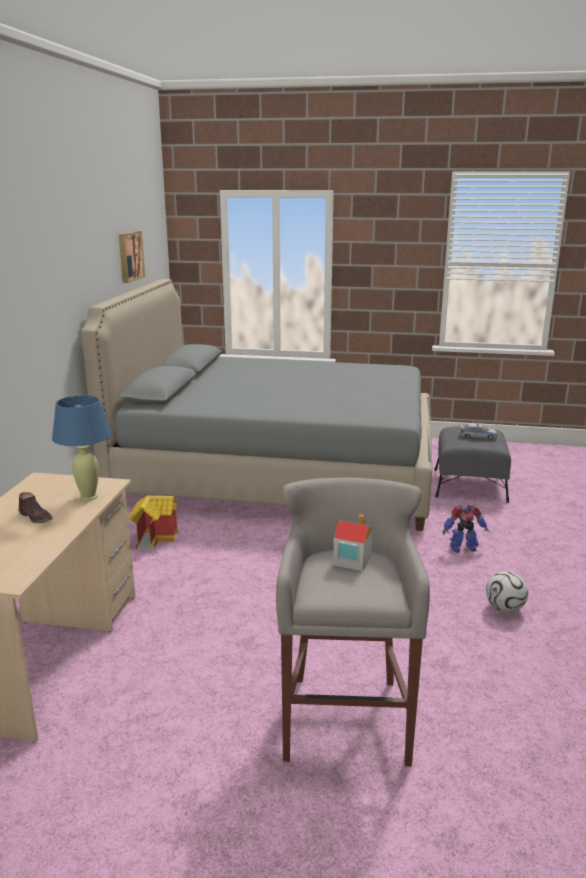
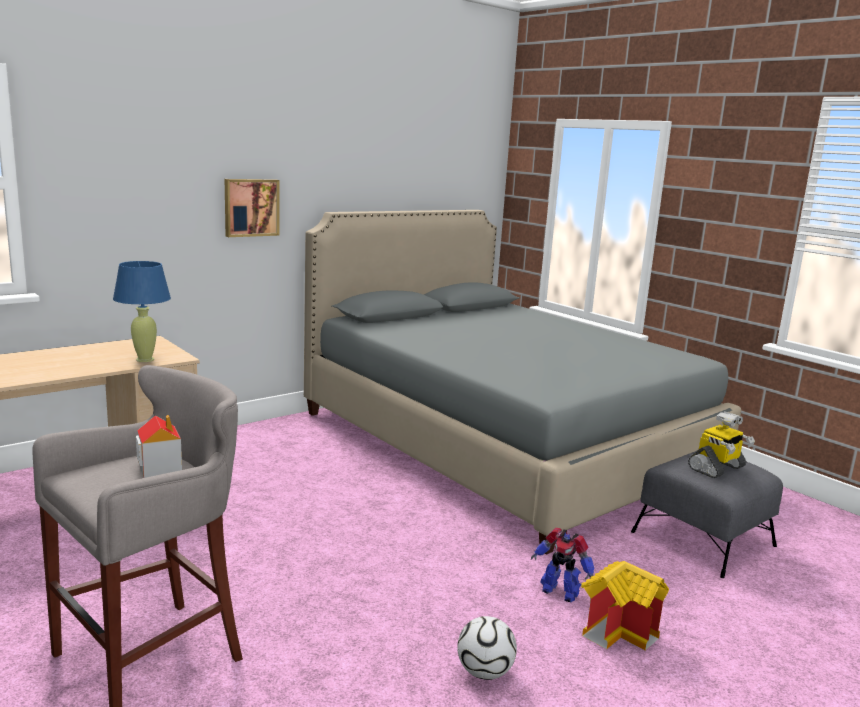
camera: 40 degrees right, 5 degrees down
(36, 517) = (85, 359): brown shoe -> none
(129, 256) = (419, 176): picture -> picture (251, 207)
(155, 538) = (295, 451): toy house -> toy house (620, 631)
(477, 436) = (717, 468): toy car -> toy robot

